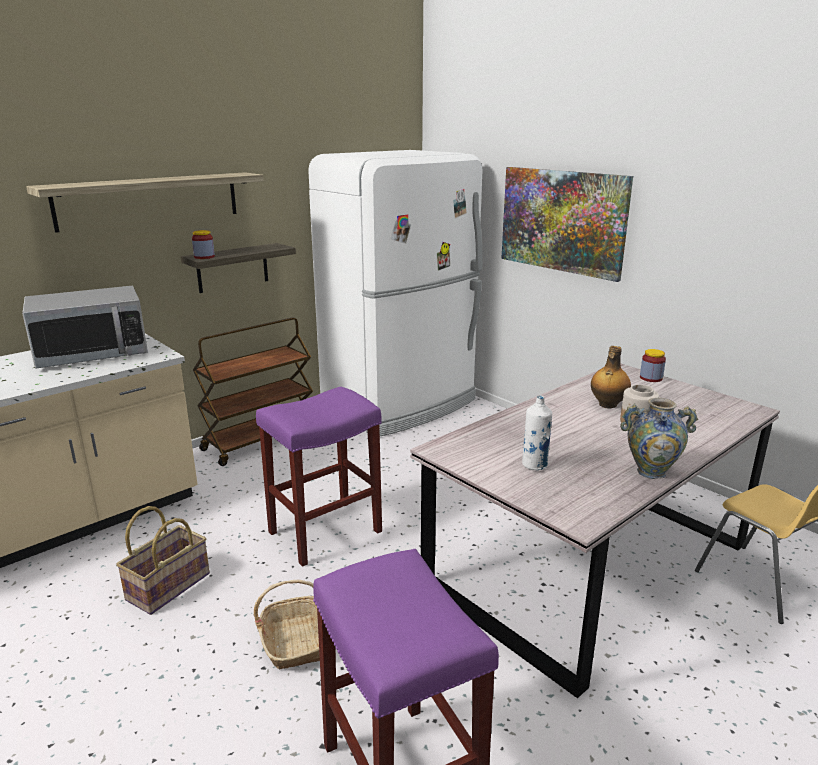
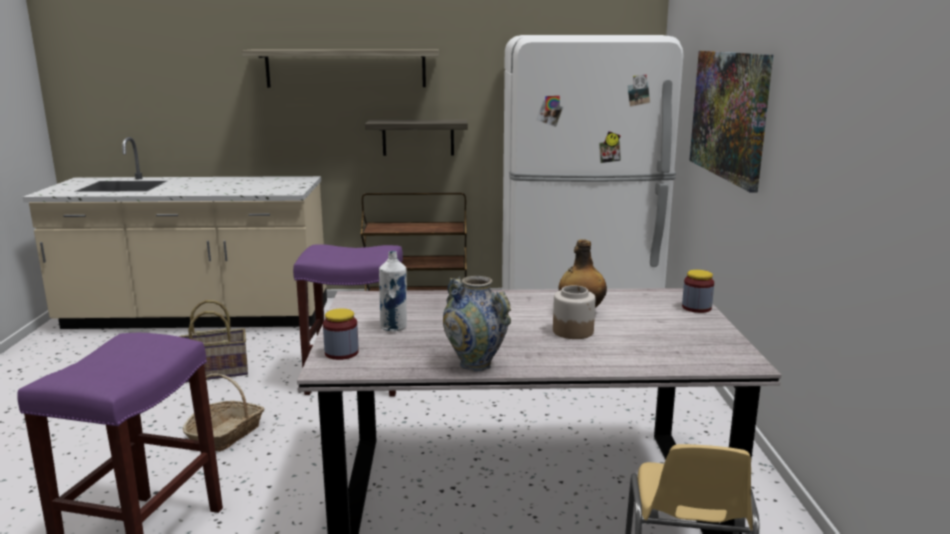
camera: 40 degrees right, 5 degrees down
(92, 354) = (259, 184): microwave -> none
(204, 257) = (379, 121): jar -> jar (341, 353)

